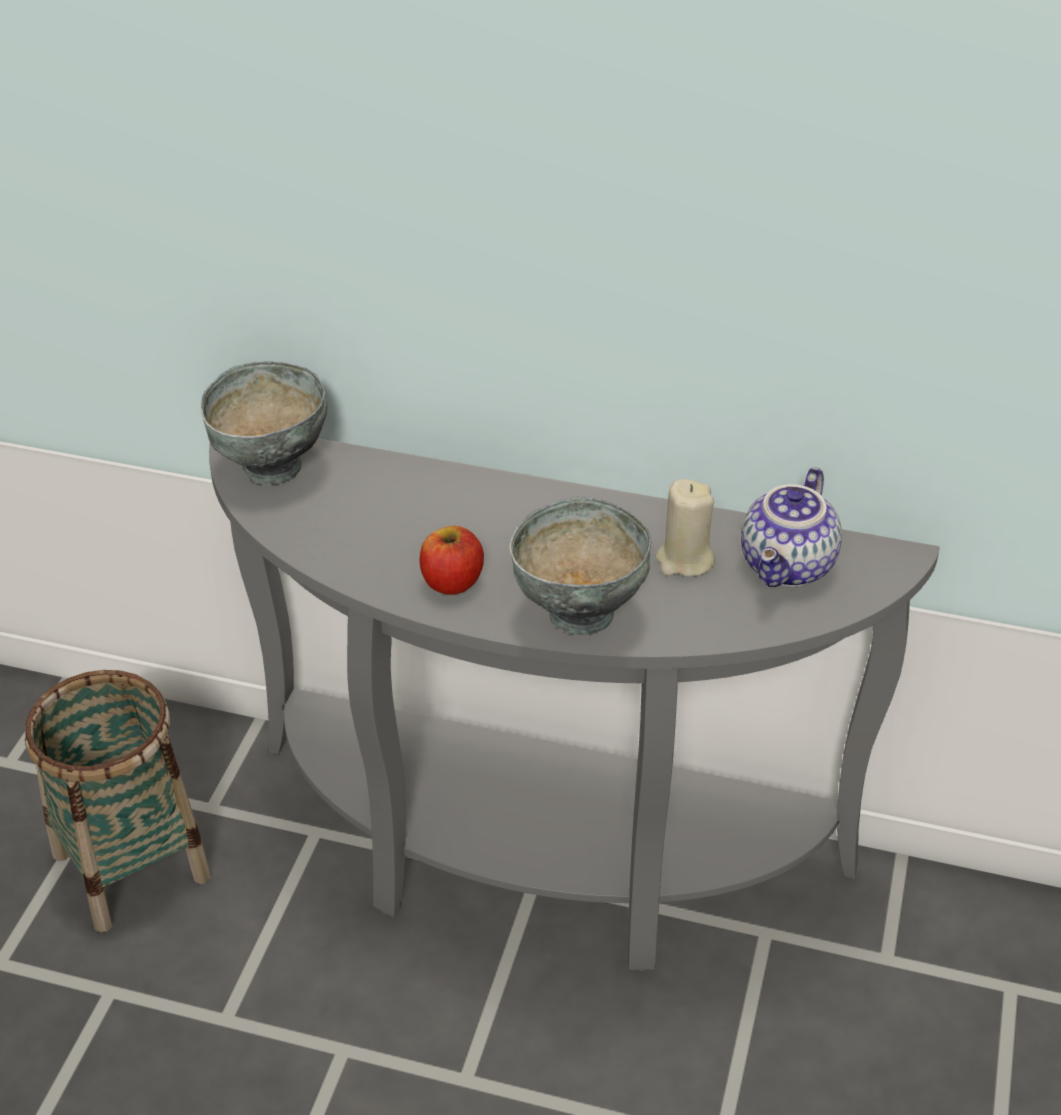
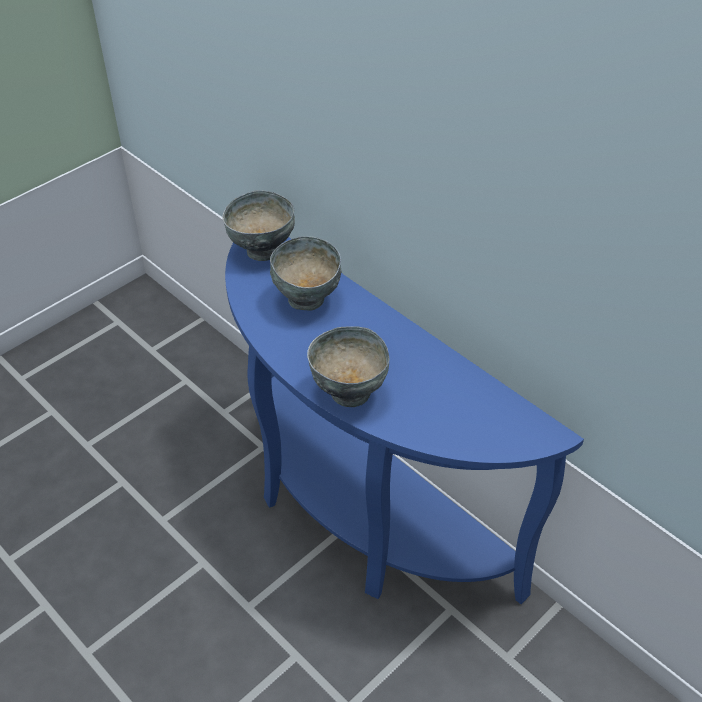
camera: 30 degrees right, 5 degrees up
(131, 865) = (170, 425): basket -> none
(404, 511) = (307, 299): none -> grey bowl
(452, 582) = (300, 348): apple -> none
(534, 861) = (357, 512): grey console table -> blue console table
(684, 560) = (429, 386): beige candle -> none
(789, 567) = (484, 414): teapot -> none

